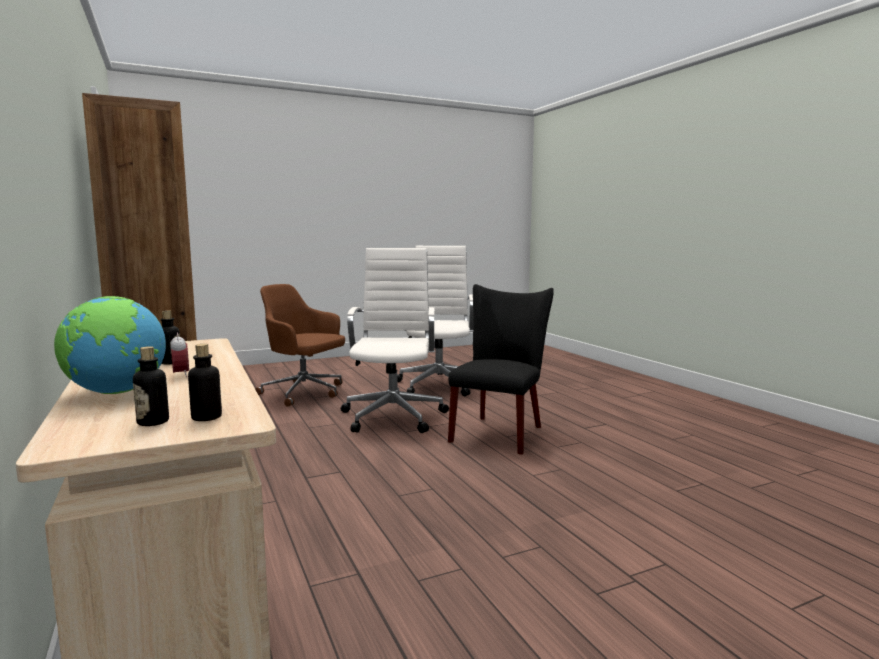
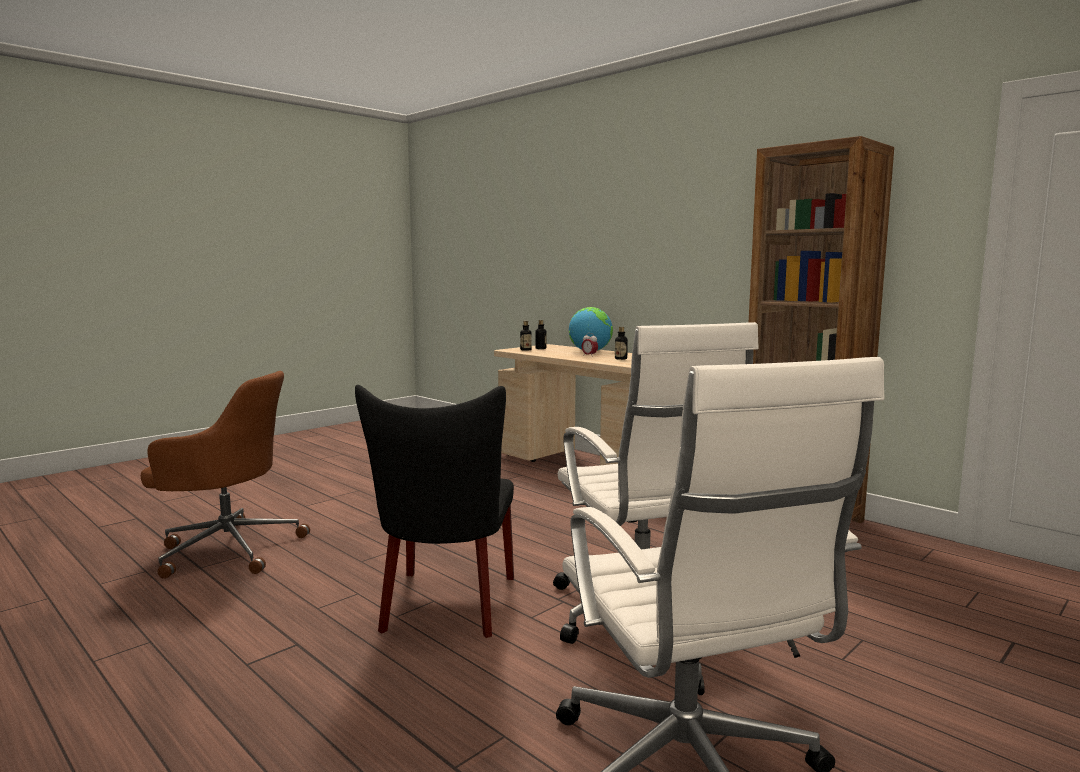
camera: 160 degrees right, 0 degrees up
(304, 392) = (915, 653): brown office chair -> brown office chair (227, 549)

